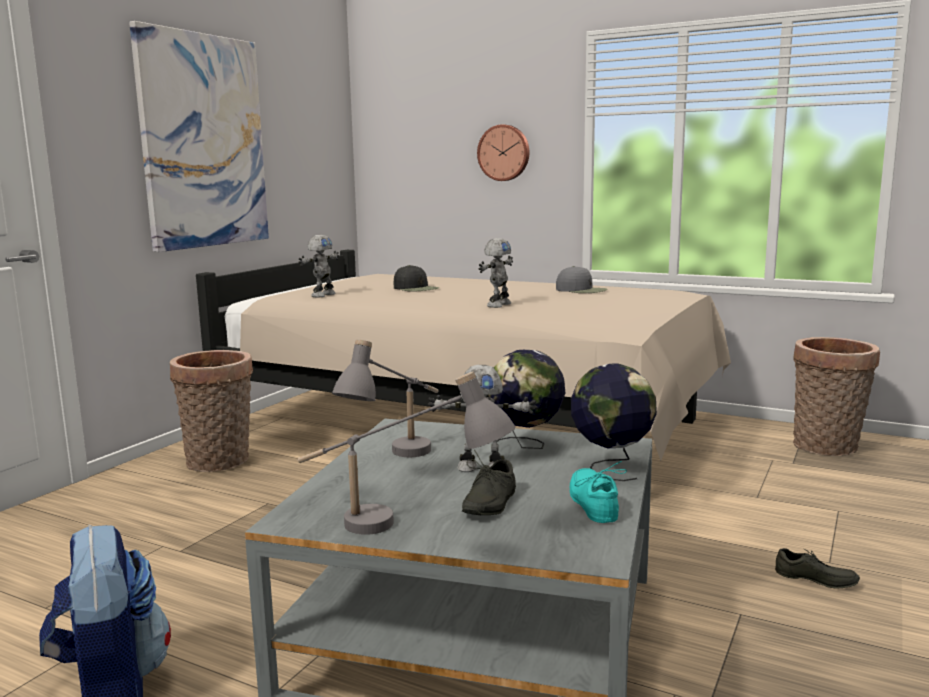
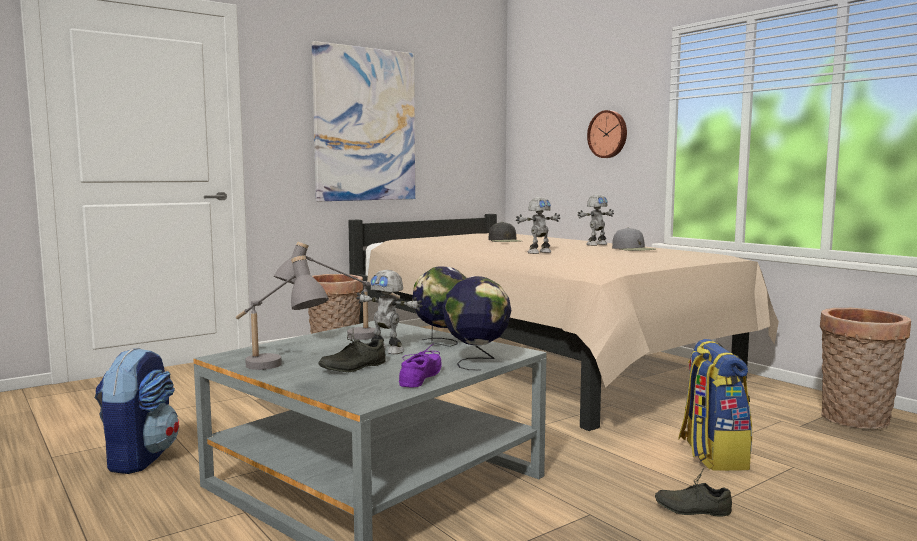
camera: 25 degrees right, 5 degrees down
(322, 295) = (430, 240): toy robot -> toy robot (596, 244)
(596, 503) = (423, 377): turquoise shoe -> purple shoe
(763, 513) = (712, 455): none -> backpack
(815, 580) = (692, 508): grey shoe -> grey shoe turned 135 degrees clockwise

